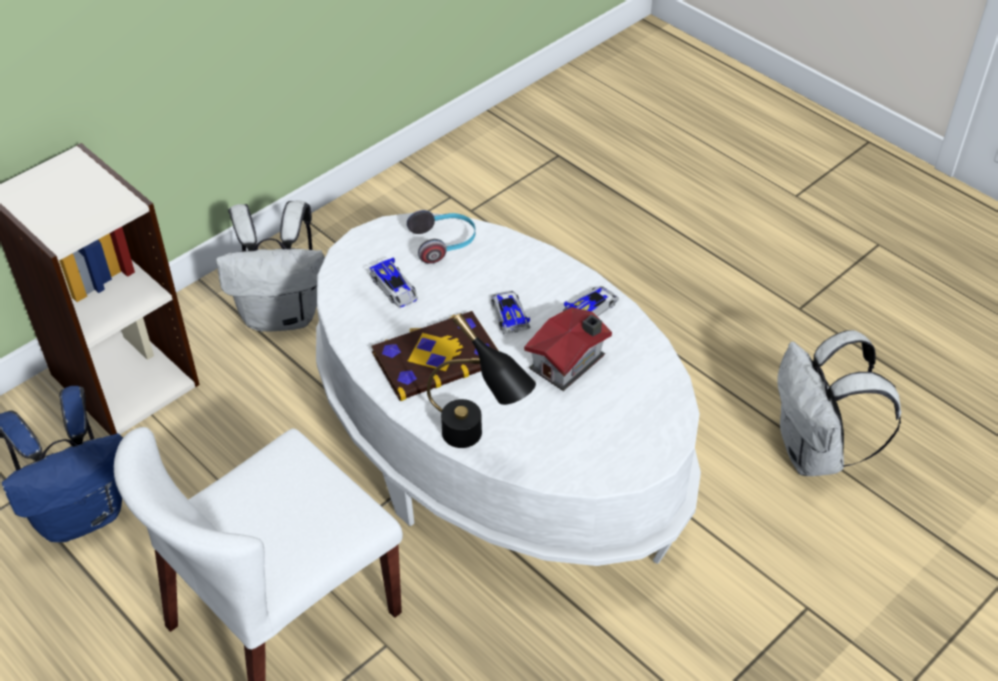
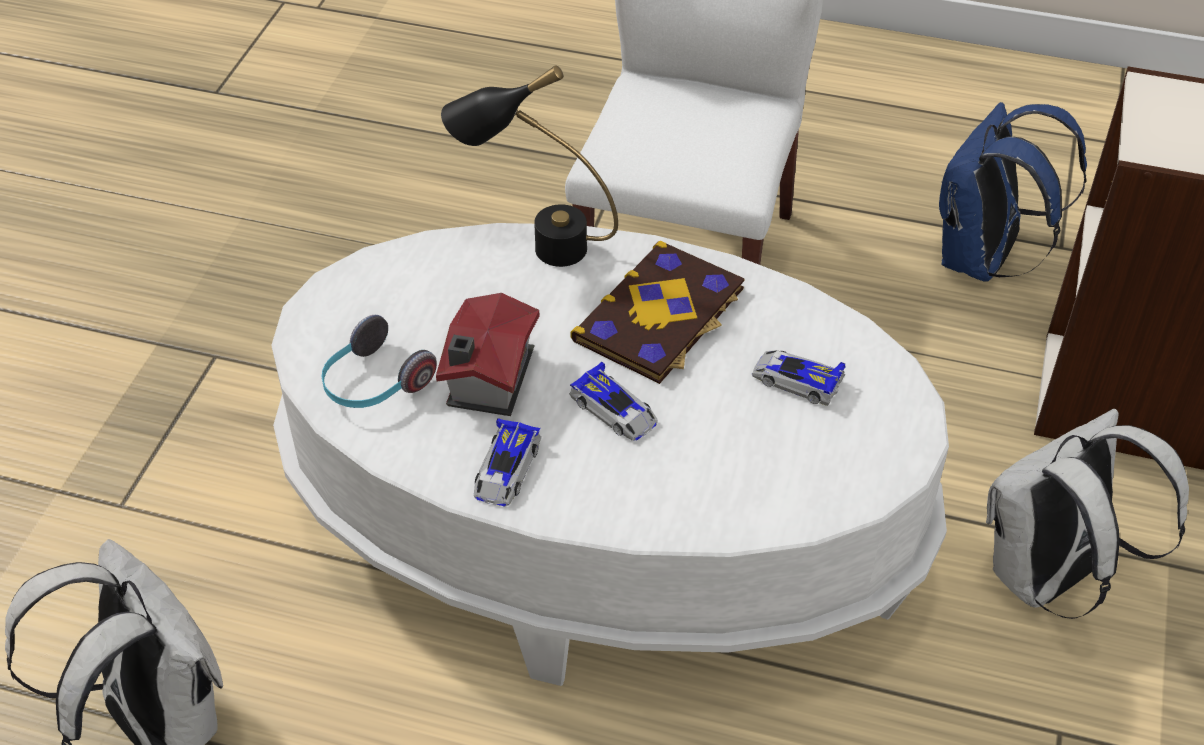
camera: 150 degrees right, 0 degrees up
(444, 243) = (794, 478): headphones -> headphones (374, 384)

